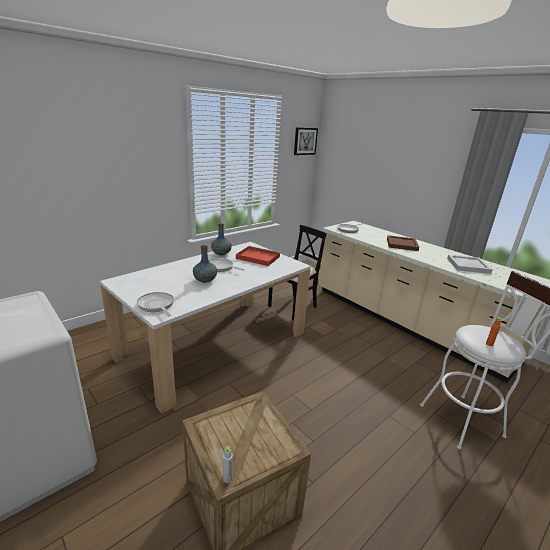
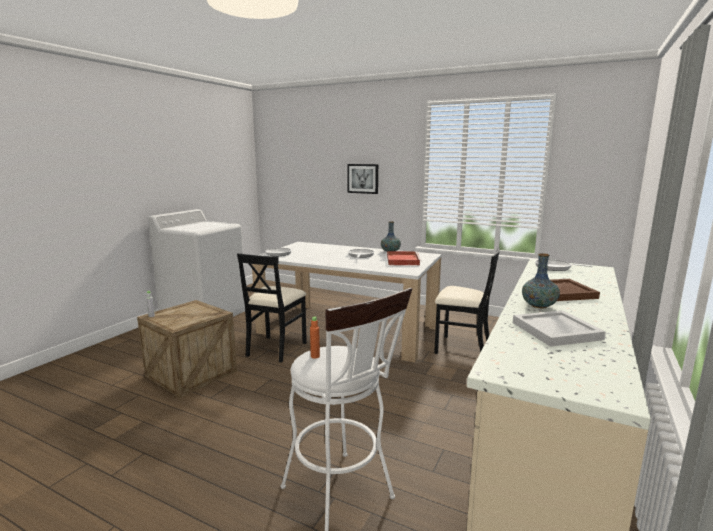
camera: 70 degrees right, 10 degrees down
(205, 280) = (329, 256): vase -> vase (539, 306)
(221, 404) = (276, 348): none -> black chair
(305, 141) = (607, 150): picture -> picture (363, 178)

